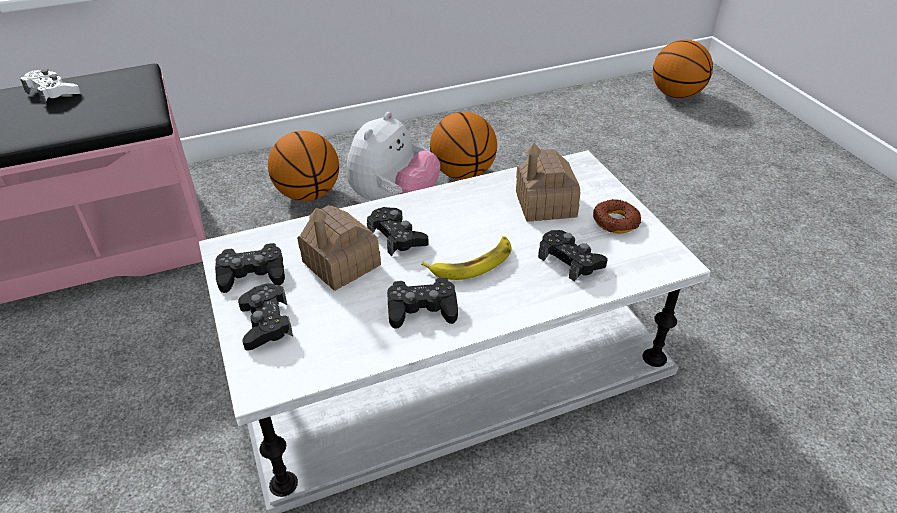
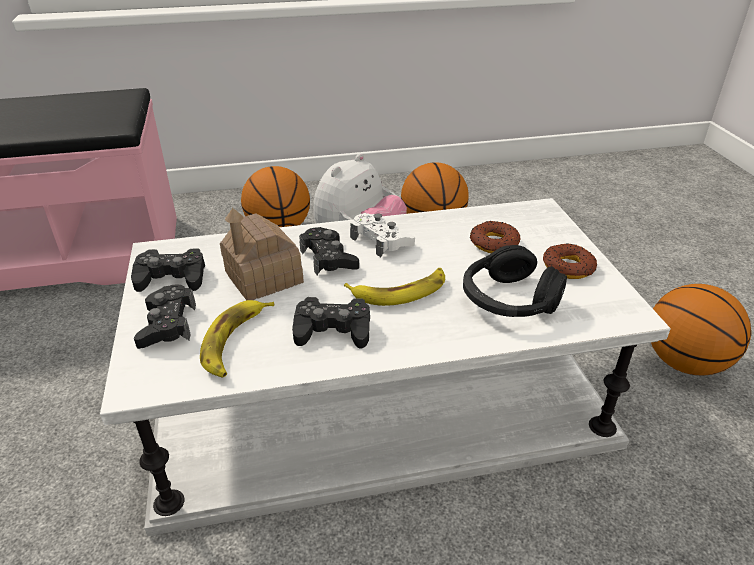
camera: 10 degrees right, 5 degrees down
(52, 92) = (45, 103): white game controller -> white game controller (381, 241)
(336, 332) = (235, 342): none -> banana
(545, 204) = (494, 243): toy house -> donut
(570, 260) = (508, 300): black game controller -> black headphones
(676, 95) = (666, 173): basketball -> basketball (684, 362)

